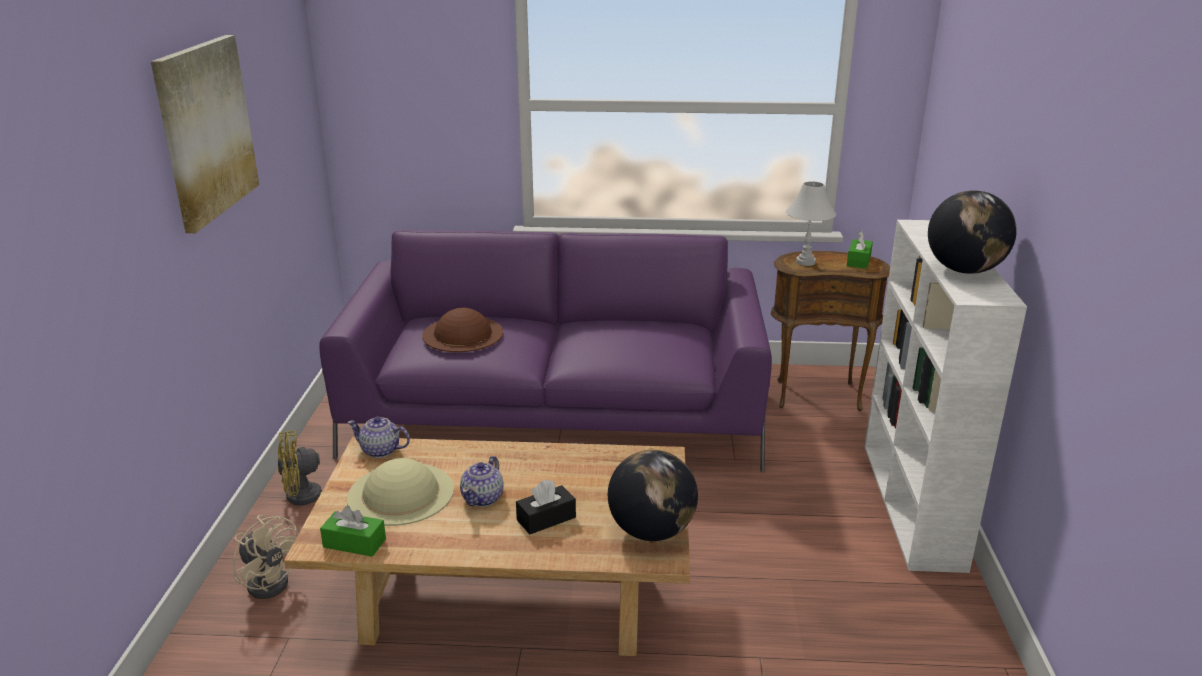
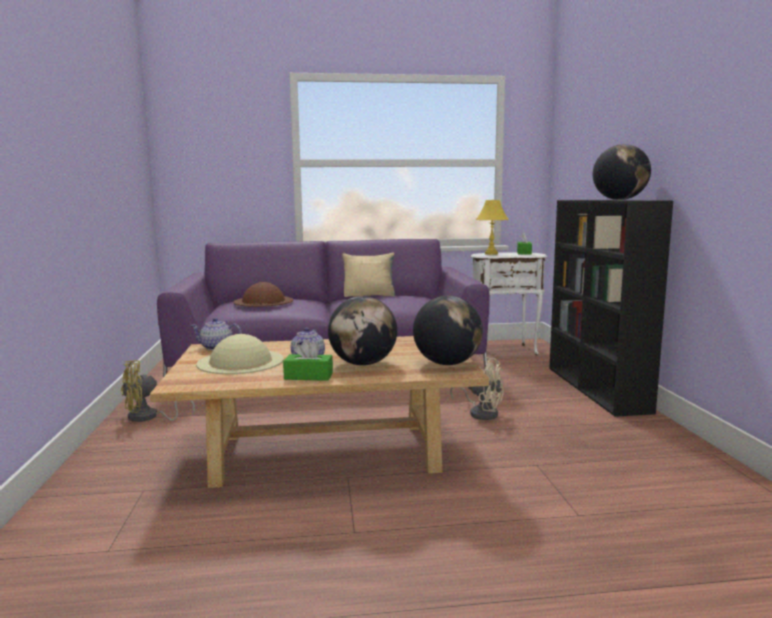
camera: 10 degrees left, 15 degrees down
(206, 130) = (82, 116): picture -> none
(270, 580) = (121, 460): beige fan -> beige fan (481, 413)
(354, 543) = (210, 382): green tissue box -> green tissue box (308, 376)
(546, 519) = (363, 364): black tissue box -> globe
(613, 324) = (369, 296): none -> beige pillow
(806, 262) = (491, 254): white table lamp -> yellow table lamp
(817, 394) = (504, 350): brown side table -> white side table
(912, 505) = (597, 389): white bookcase -> black bookcase

